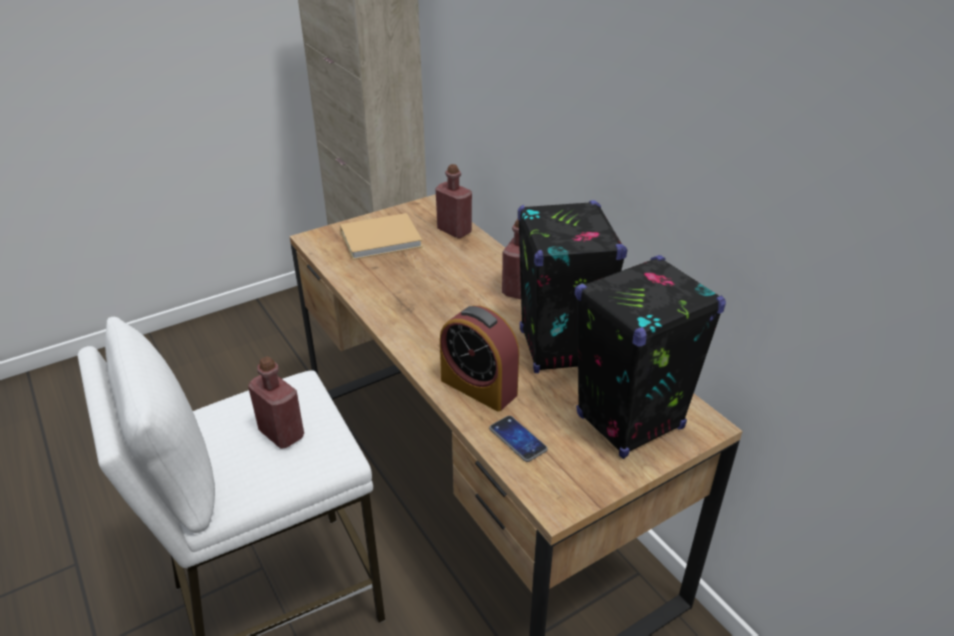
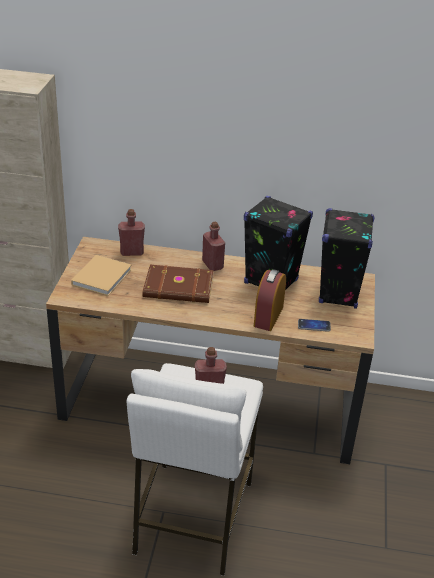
camera: 50 degrees left, 0 degrees up
(435, 292) = (178, 288): none -> brown book
(478, 387) = (268, 316): alarm clock -> alarm clock turned 120 degrees clockwise

